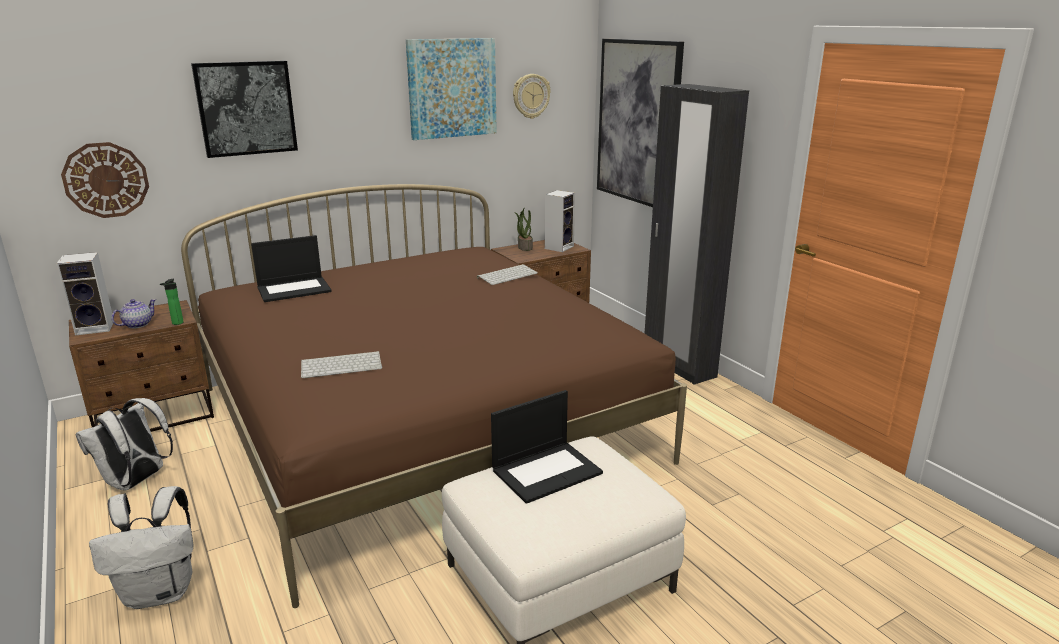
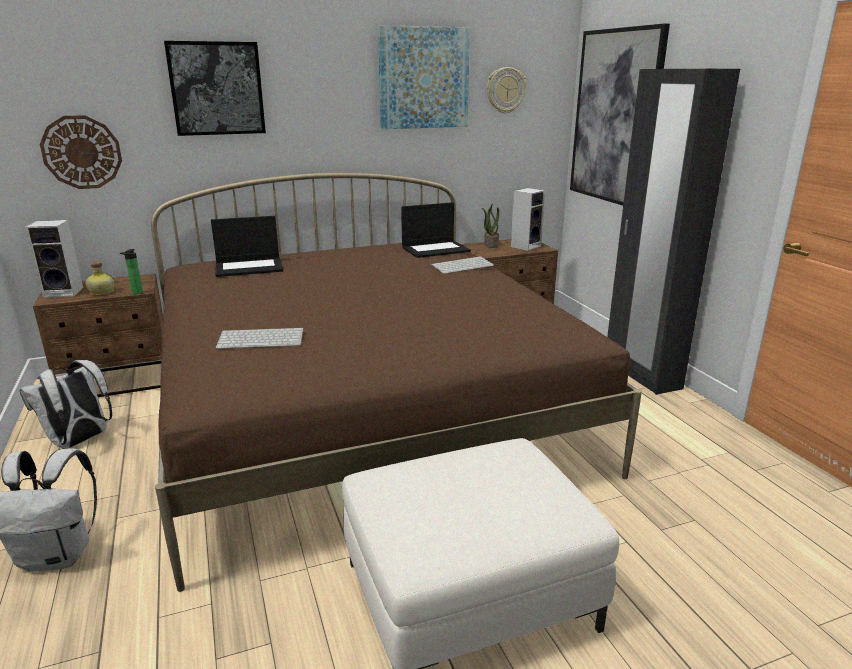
camera: 10 degrees right, 0 degrees up
(137, 325) = (101, 292): teapot -> bottle
(547, 471) = (461, 472): laptop -> laptop (436, 249)

